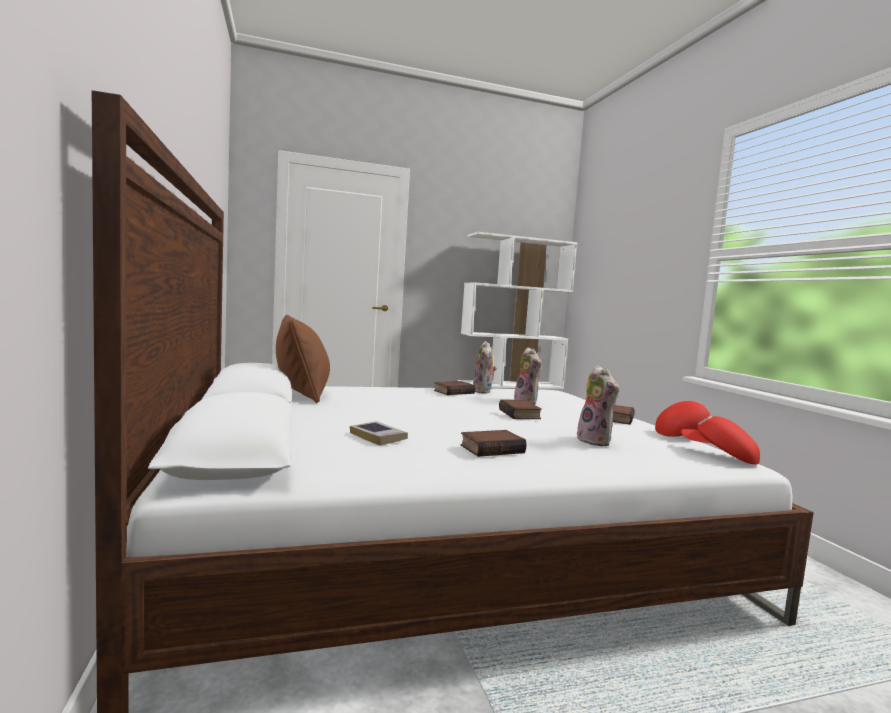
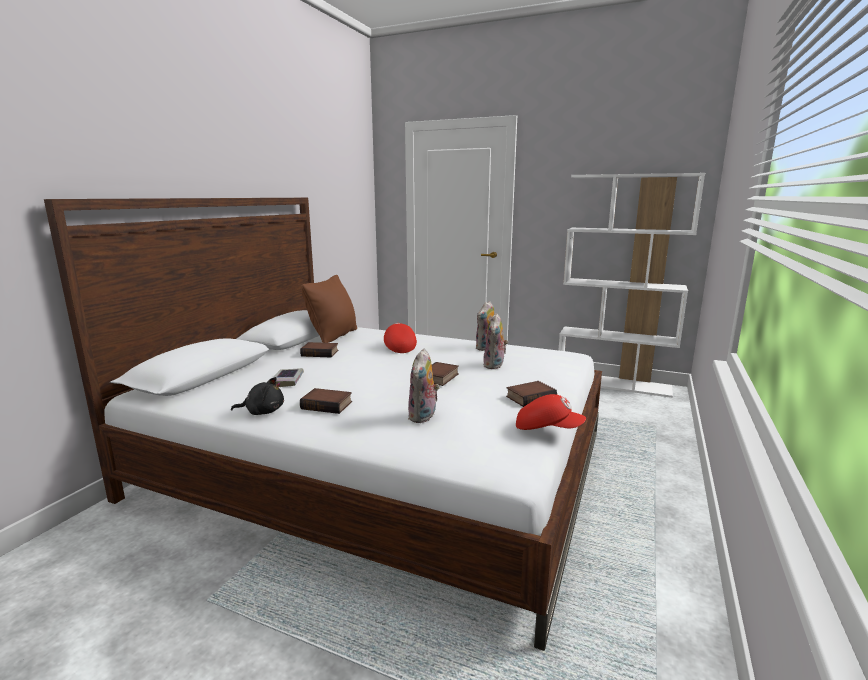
camera: 40 degrees right, 10 degrees up
(443, 467) = (263, 412): none -> black plush toy
(454, 392) = (454, 346): book -> book (320, 353)
(719, 456) = (504, 459): red cap -> red cap (399, 347)

